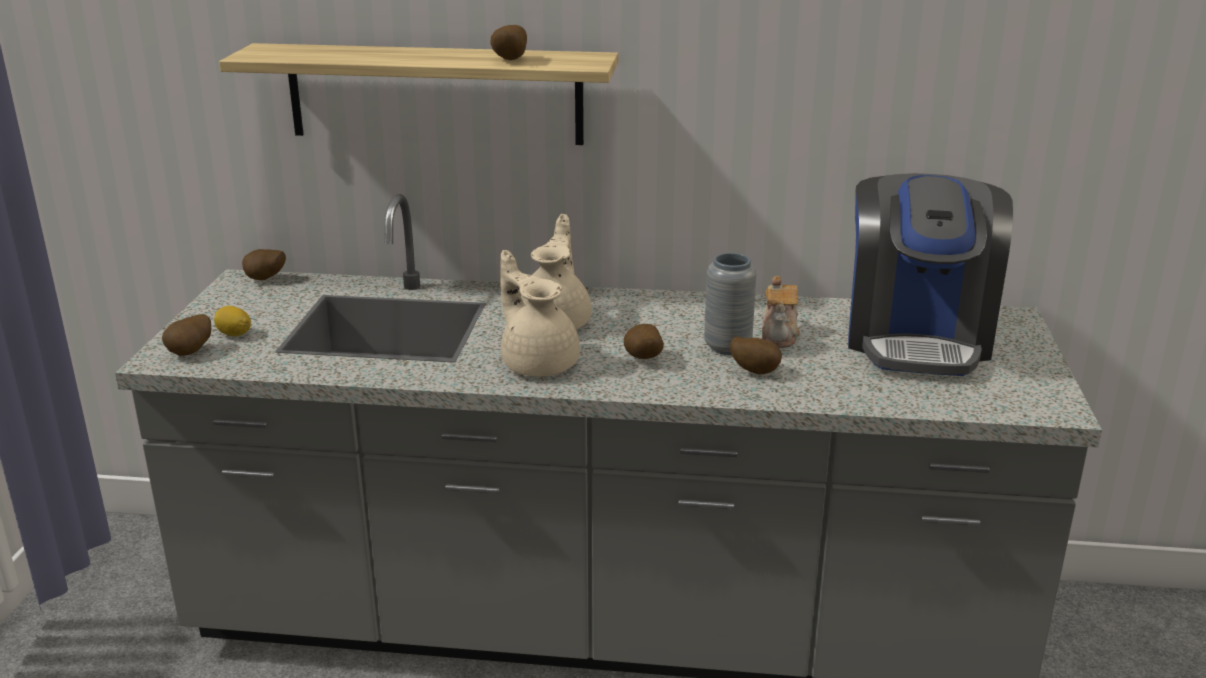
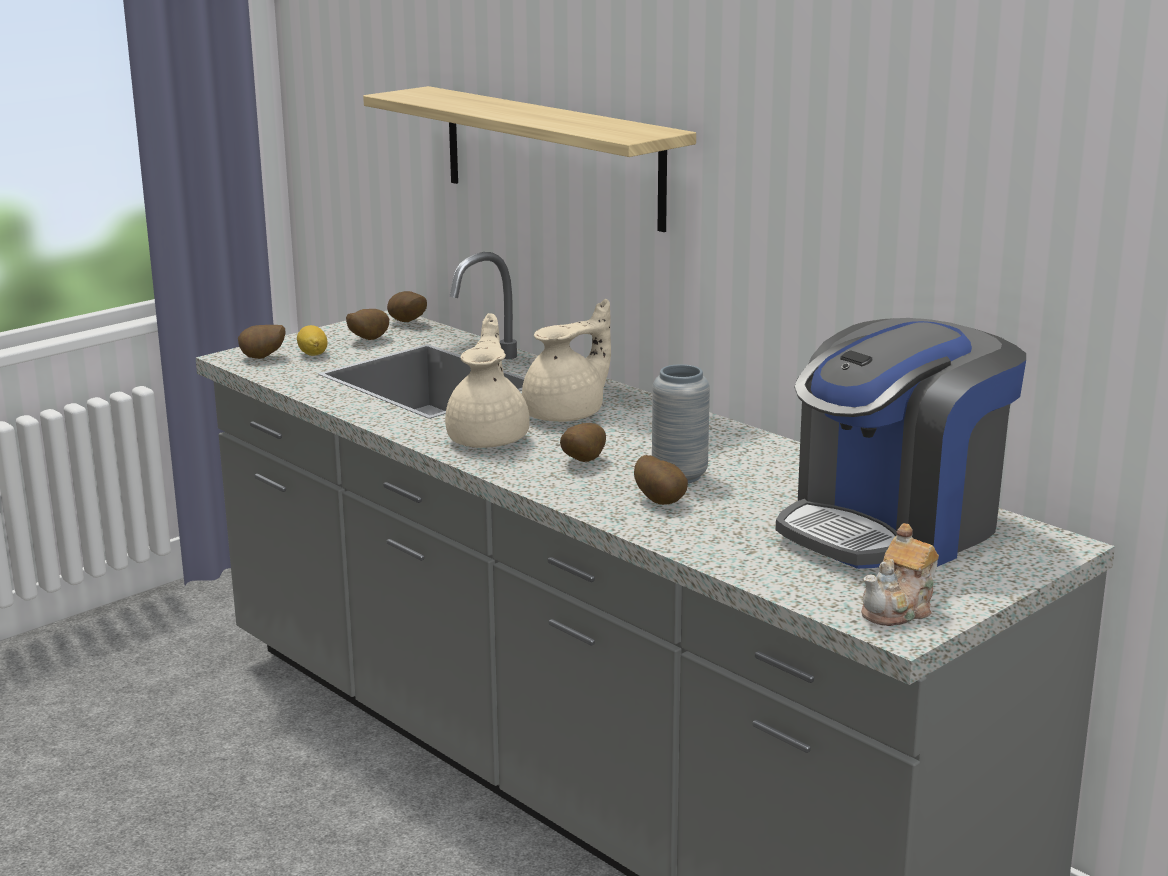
camera: 40 degrees right, 5 degrees down
(508, 60) = (573, 124): potato -> potato (367, 339)
(779, 335) = (751, 482): teapot -> teapot (900, 610)

